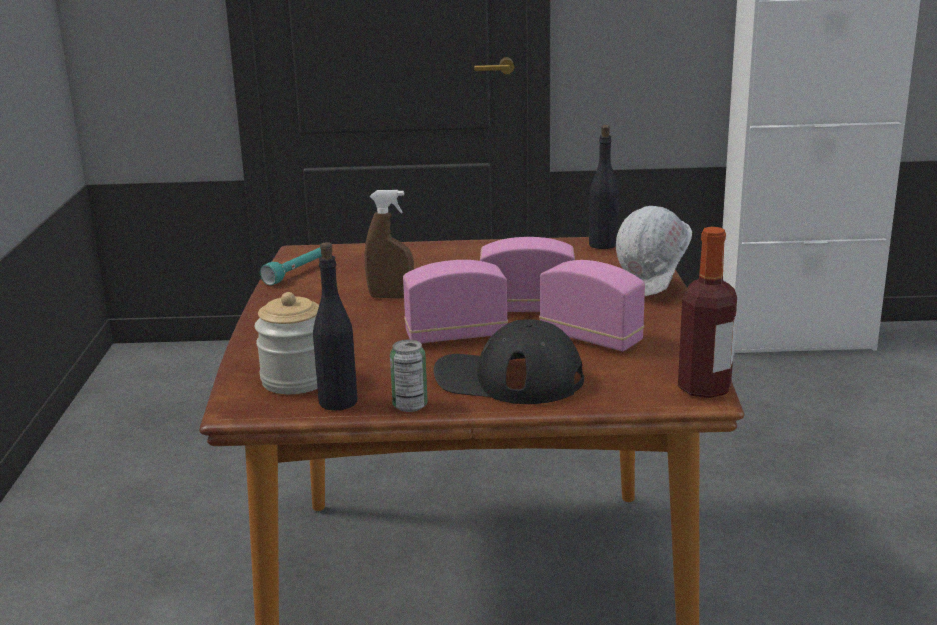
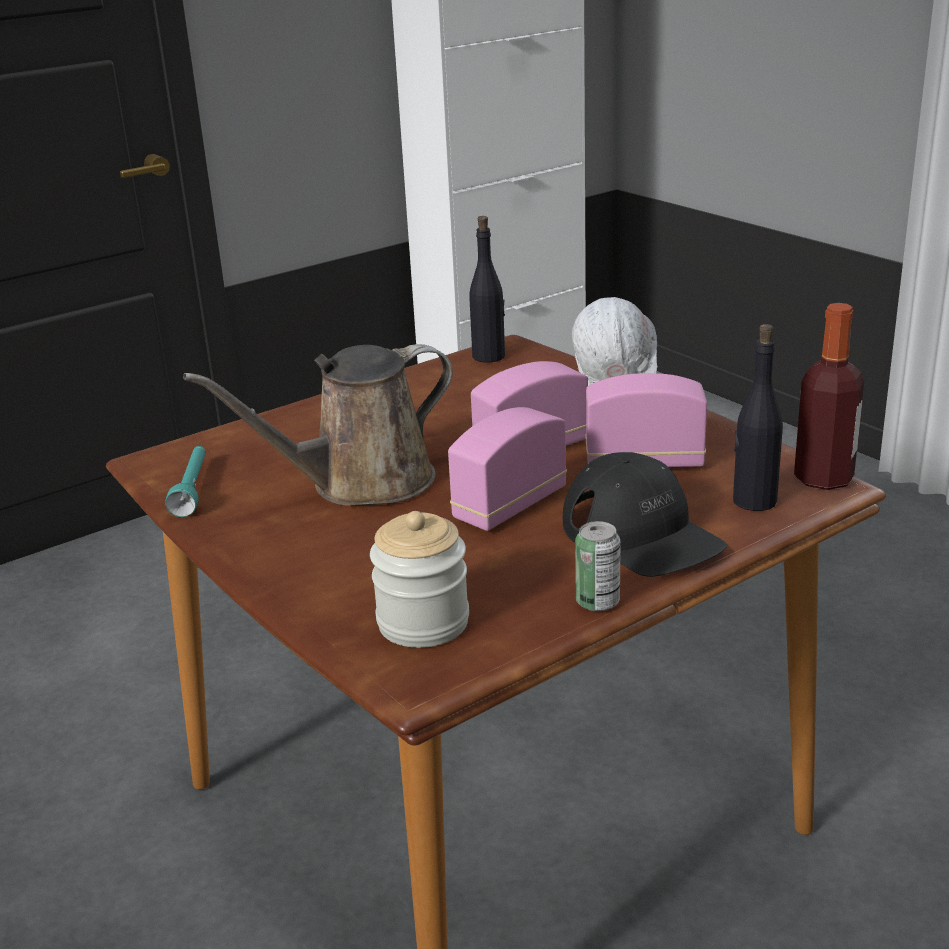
camera: 35 degrees left, 5 degrees up
(337, 402) = (514, 629): black bottle -> black bottle (753, 501)
(391, 297) = (361, 483): brown spray bottle -> brown watering can
(508, 379) = (642, 534): black cap -> black cap turned 105 degrees counterclockwise

